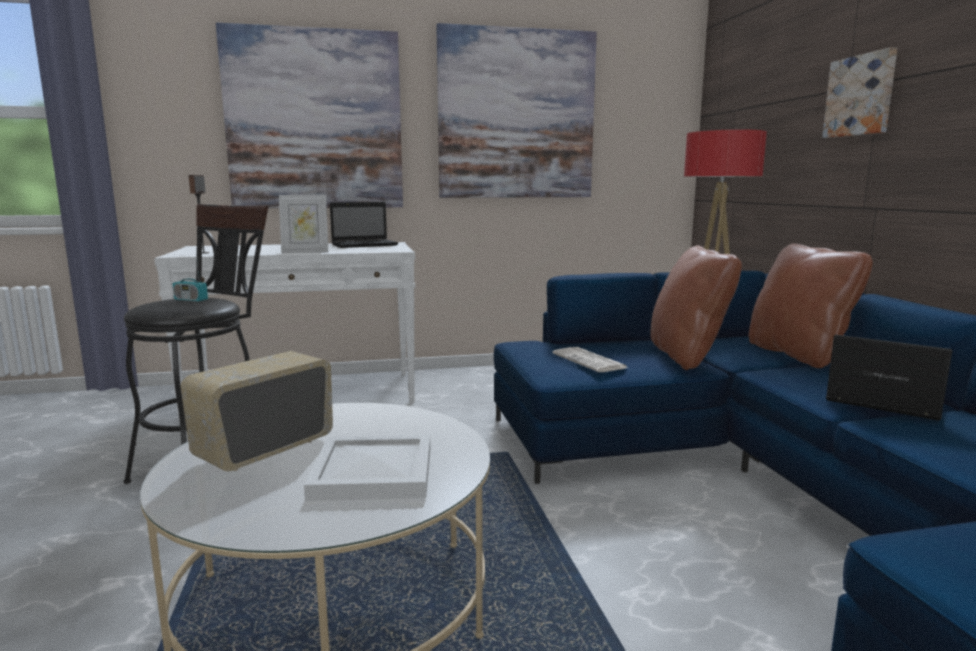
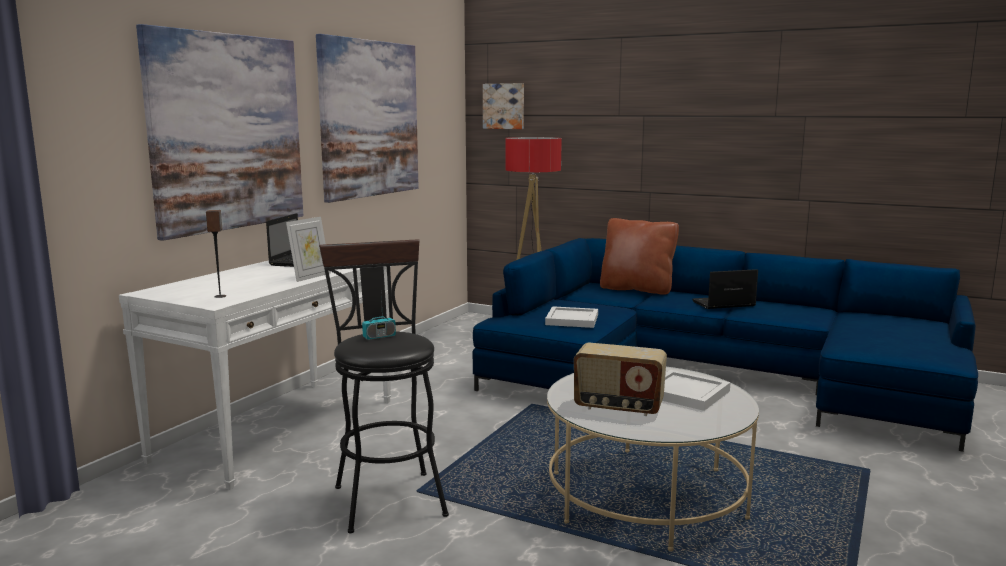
camera: 50 degrees left, 0 degrees up
(264, 450) = (618, 407): radio -> radio turned 60 degrees counterclockwise
(590, 361) = (573, 319): newspaper -> white tray
(687, 357) = (599, 304): brown pillow -> none
(861, 96) = (632, 122): picture -> picture (504, 106)

